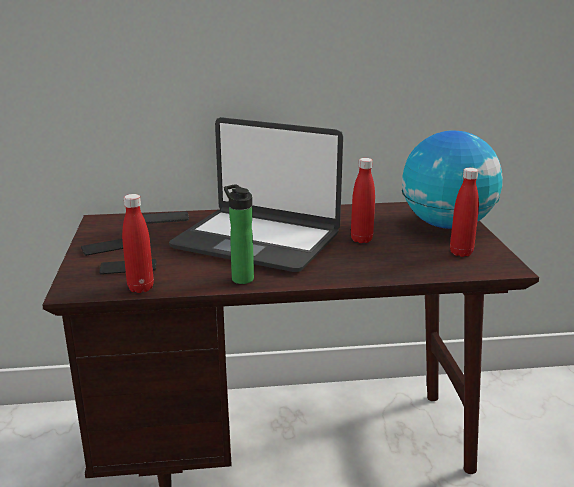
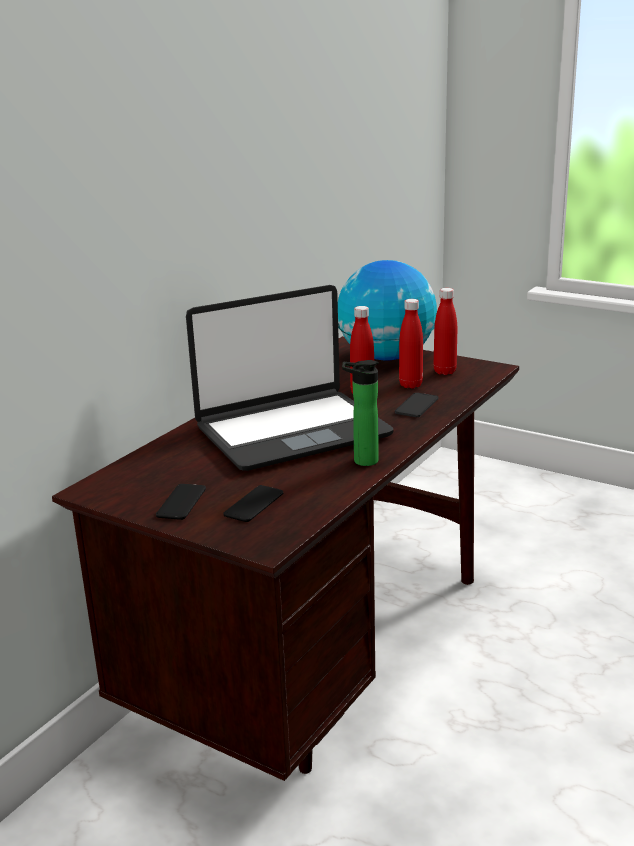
camera: 50 degrees left, 0 degrees up
(141, 288) = (313, 509): red bottle -> red bottle (410, 385)
(165, 218) = (154, 456): phone -> phone (416, 406)

